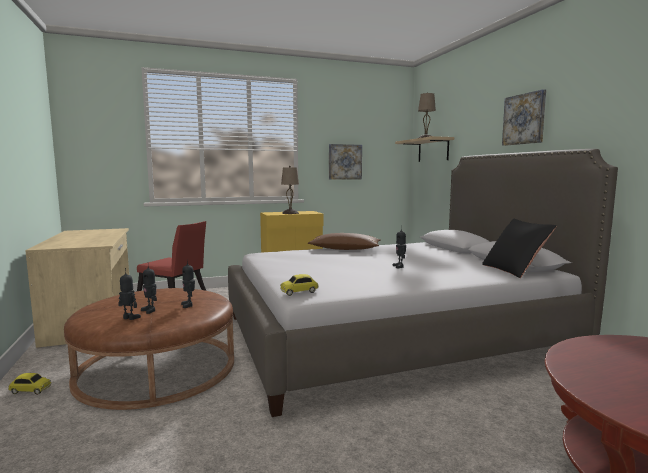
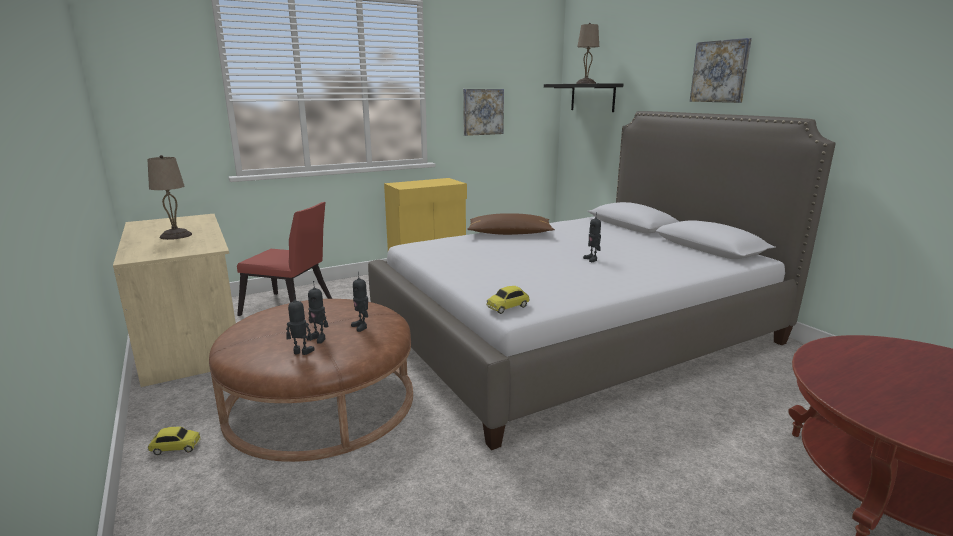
camera: 10 degrees left, 10 degrees up
(290, 213) = (425, 184): beige table lamp -> beige table lamp (176, 235)
(433, 150) = (592, 97): beige shelf -> black shelf
(514, 270) = (717, 258): black pillow -> none

